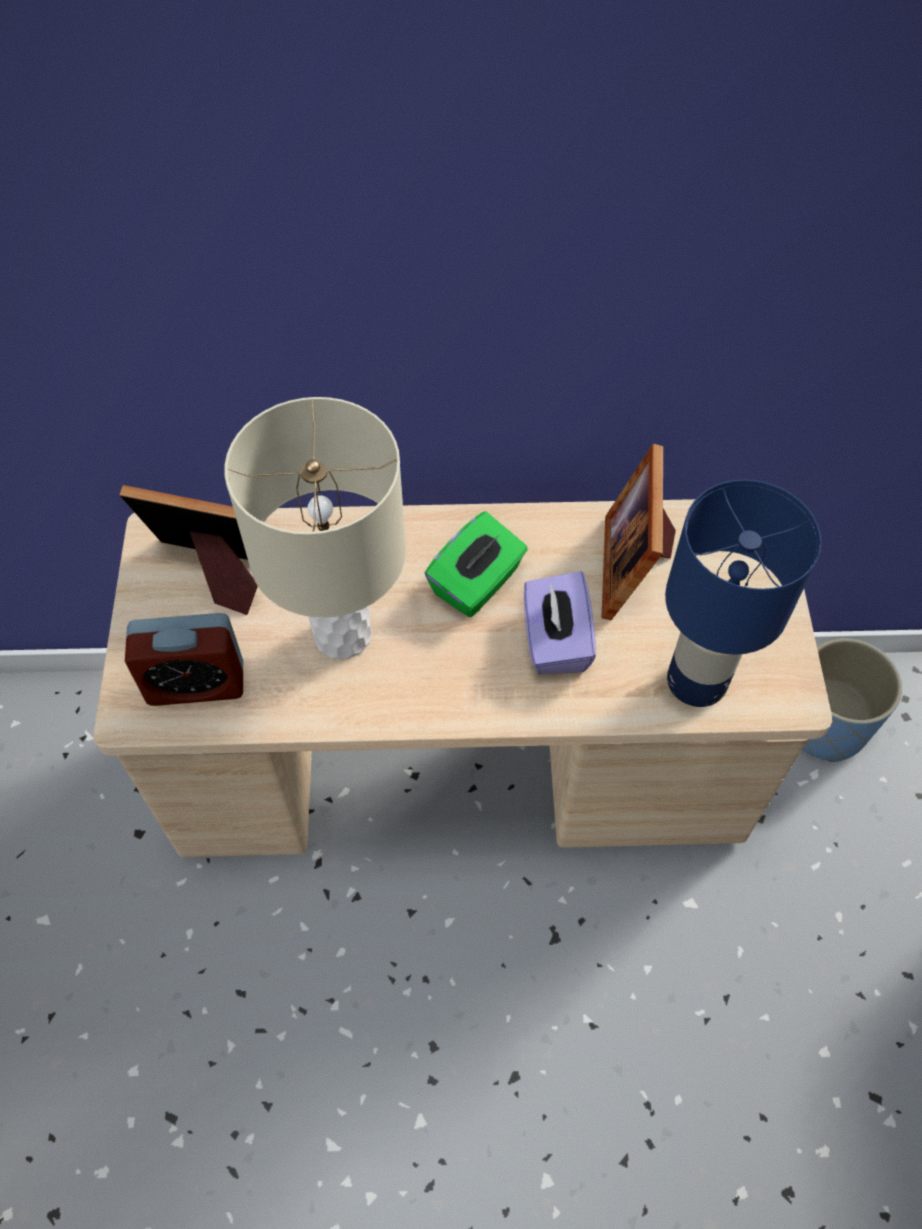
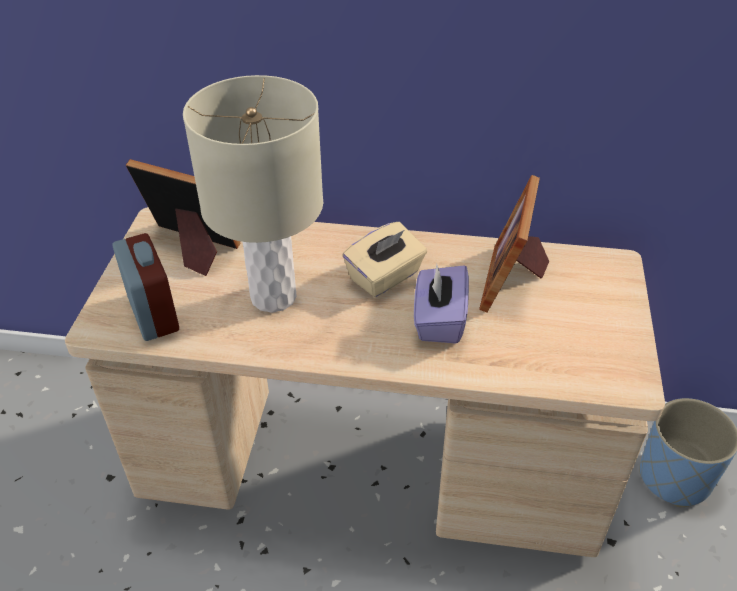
camera: 10 degrees right, 15 degrees down
(196, 683) = (153, 314): alarm clock -> alarm clock turned 120 degrees counterclockwise
(477, 583) = (385, 277): green tissue box -> beige tissue box
(696, 682) = (550, 363): blue table lamp -> none

